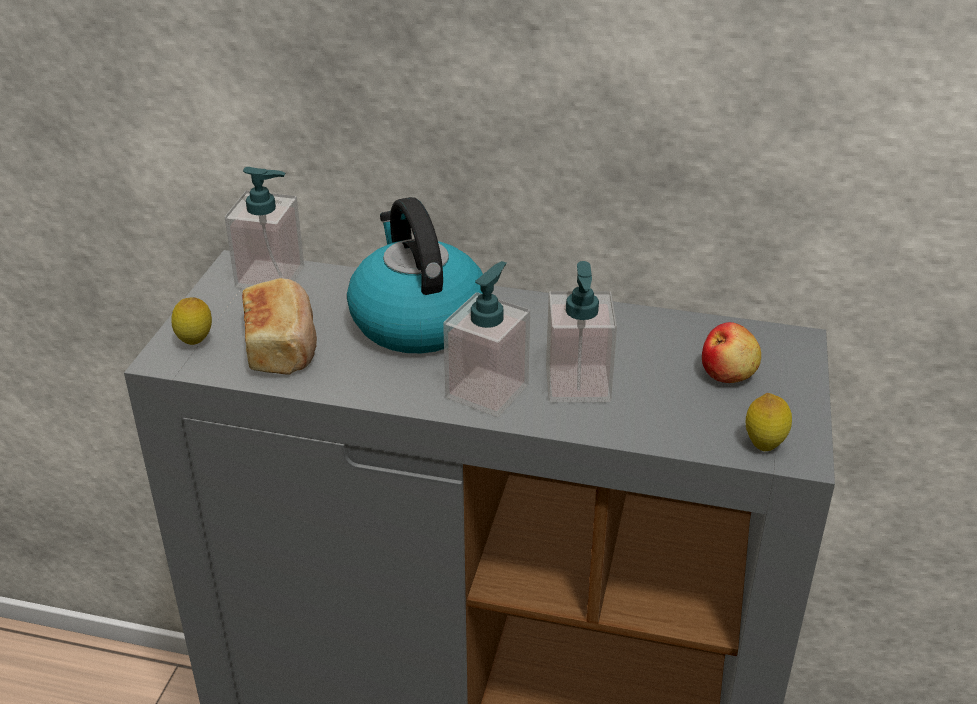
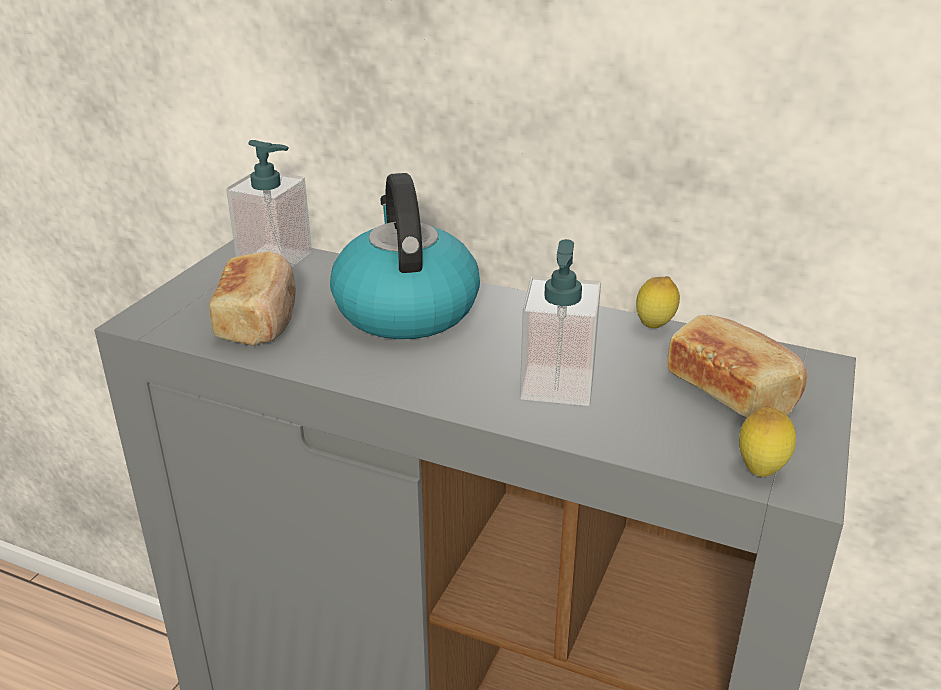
camera: 10 degrees right, 5 degrees down
(195, 343) = (175, 310): lemon -> lemon (654, 328)
(487, 391) = (455, 381): soap dispenser -> none
(728, 373) = (732, 390): apple -> bread

